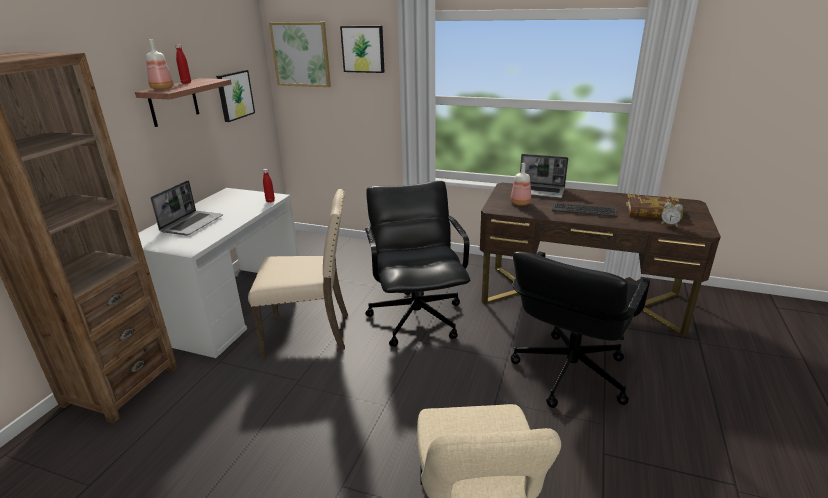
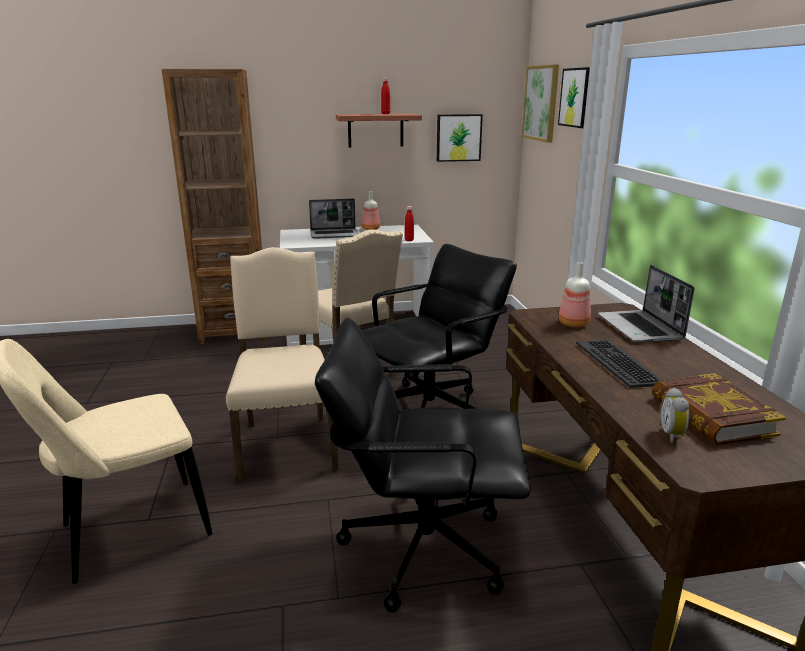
camera: 60 degrees right, 5 degrees down
(161, 89) = (353, 114): bottle -> bottle (370, 229)
(404, 403) = (287, 444): none -> beige chair

